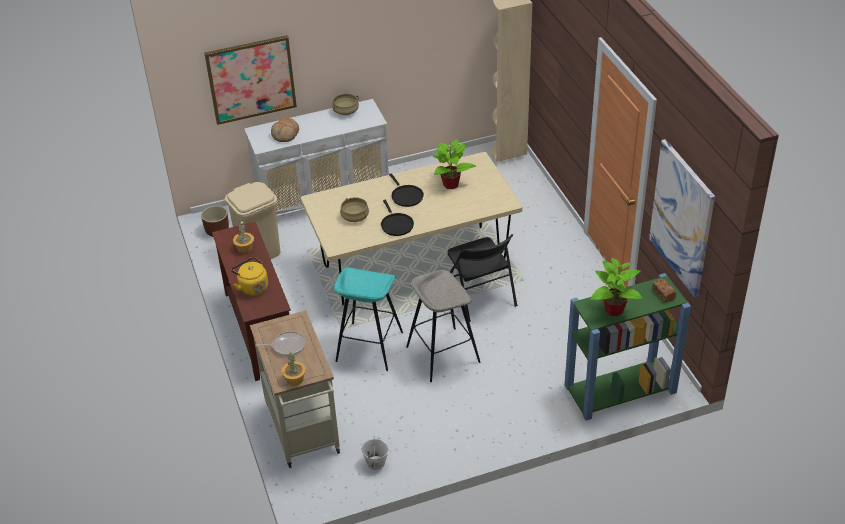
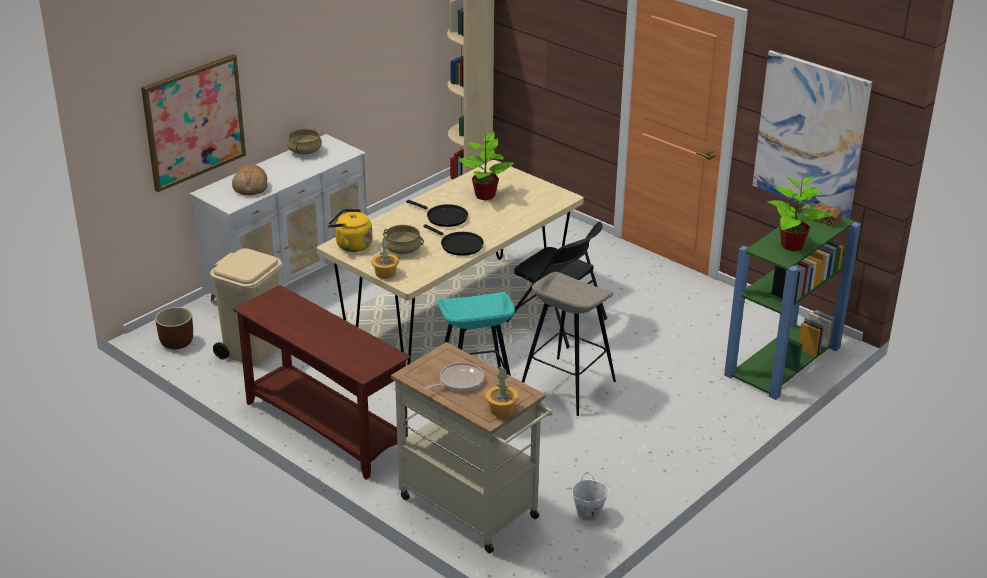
camera: 30 degrees left, 10 degrees down
(244, 247) = (292, 312): potted plant -> potted plant (385, 273)
(252, 287) = (340, 347): yellow kettle -> yellow kettle (351, 245)

